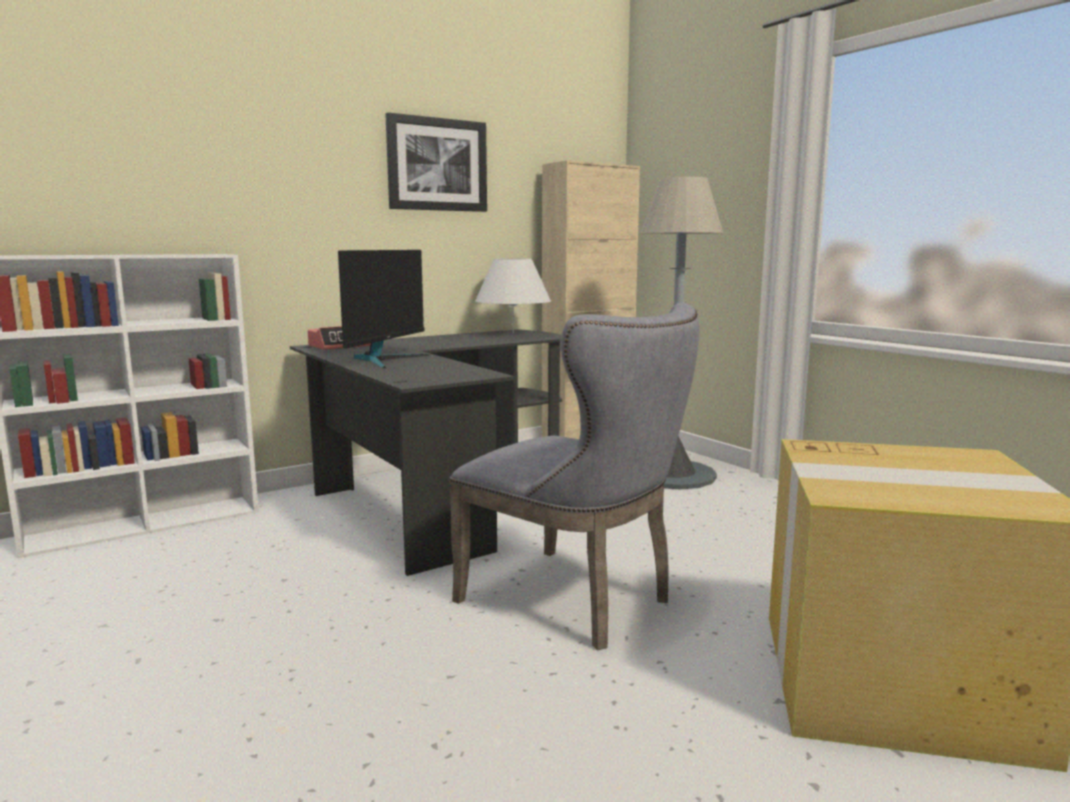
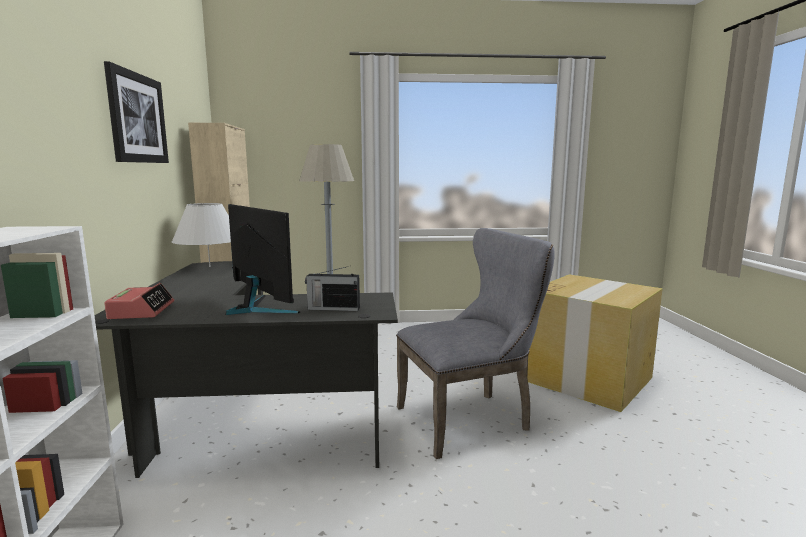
camera: 60 degrees left, 0 degrees up
(412, 372) = (332, 308): none -> radio

